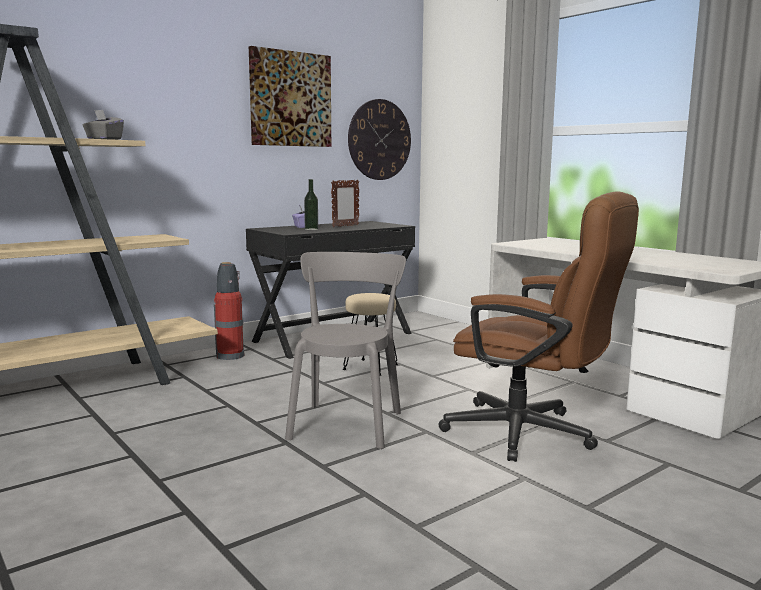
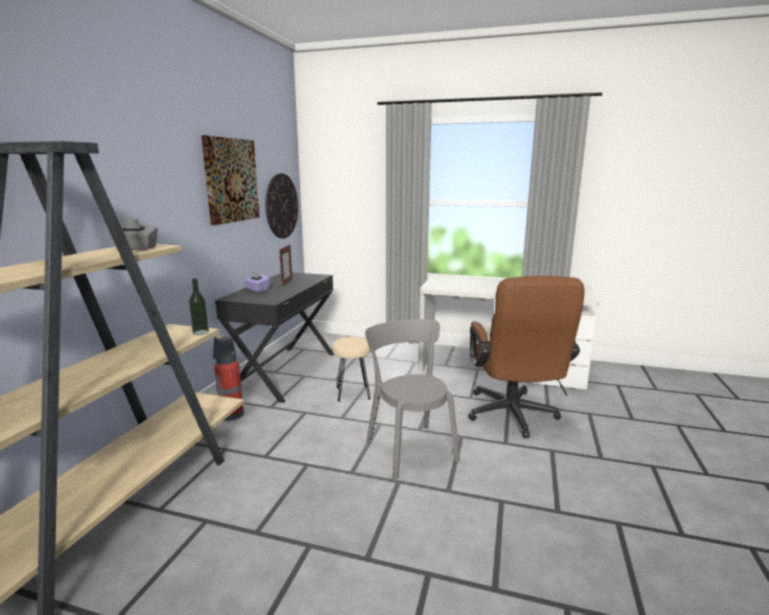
camera: 35 degrees left, 5 degrees up
(311, 229) = (273, 292): bottle -> bottle (200, 332)
(532, 434) = (513, 417): brown office chair -> brown office chair turned 90 degrees clockwise

